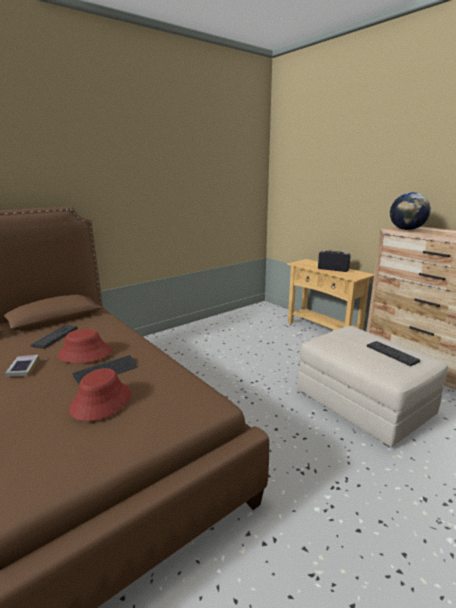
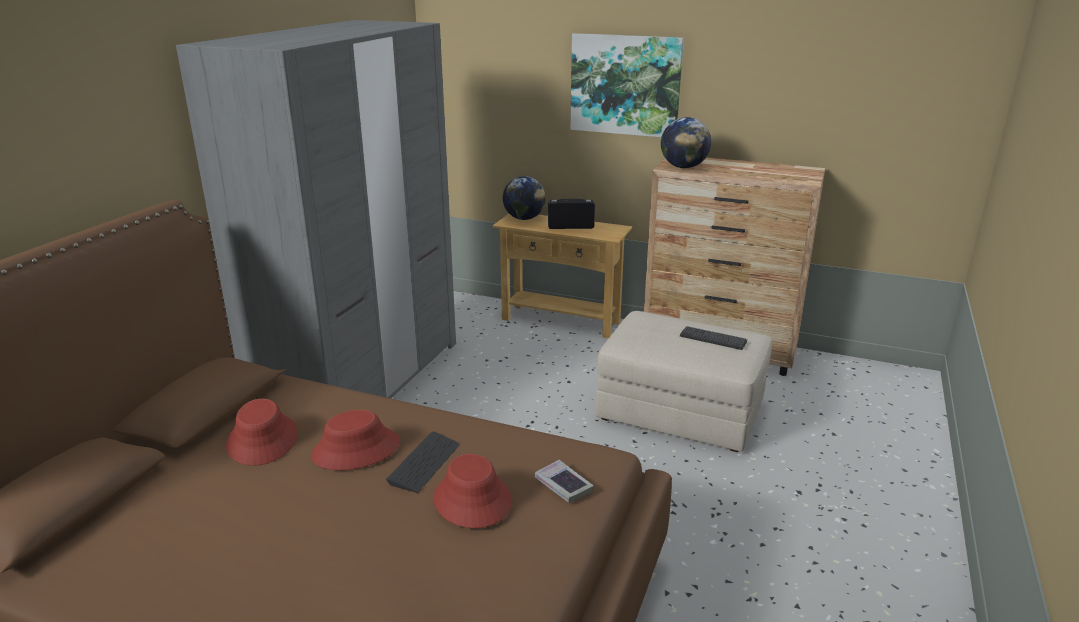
camera: 30 degrees left, 5 degrees up
(23, 368) = (293, 499): book -> book (563, 485)
(55, 337) = (263, 440): keyboard -> red hat
(186, 337) = (363, 384): none -> grey wardrobe
(308, 262) = (524, 218): none -> globe
(380, 176) = (625, 85): none -> picture

